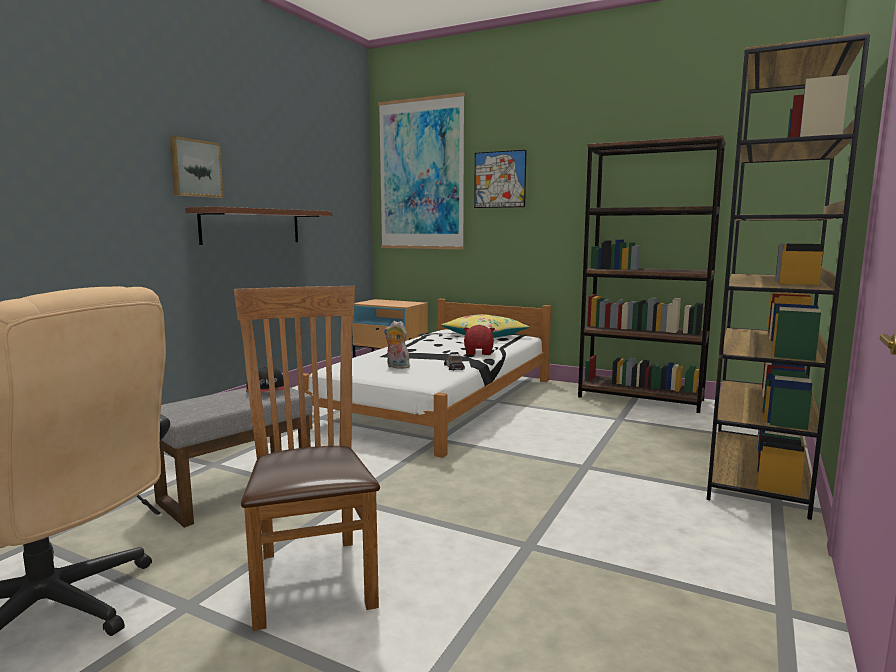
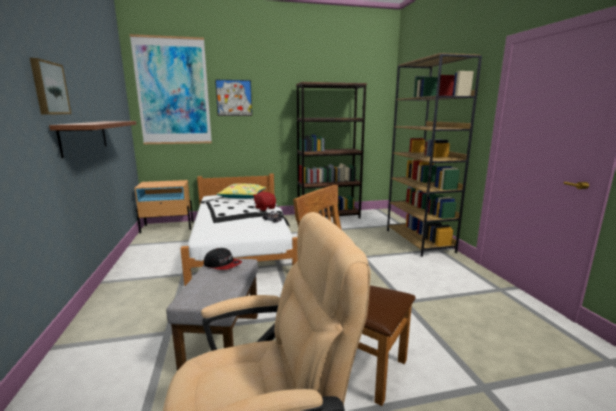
camera: 40 degrees left, 5 degrees up
(396, 367) = (241, 227): plush toy -> none

